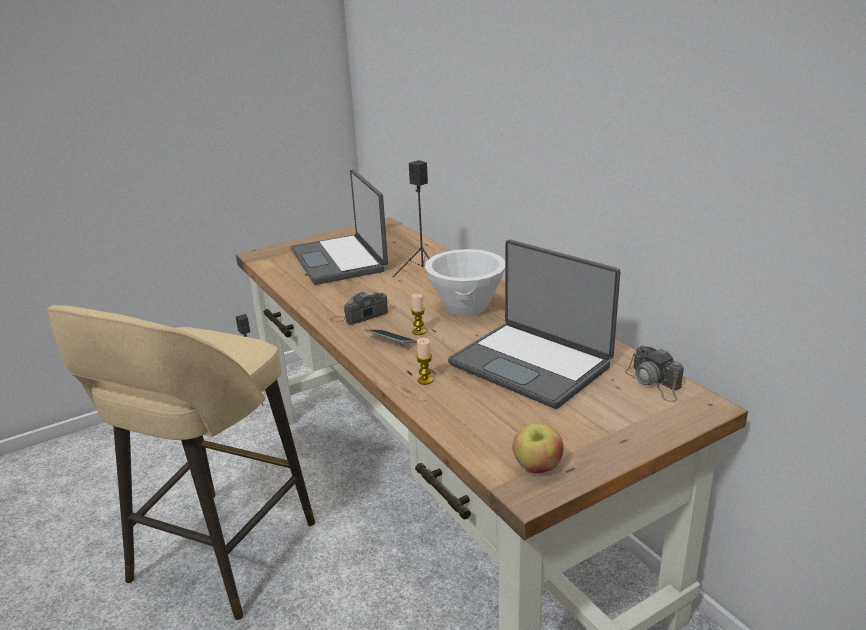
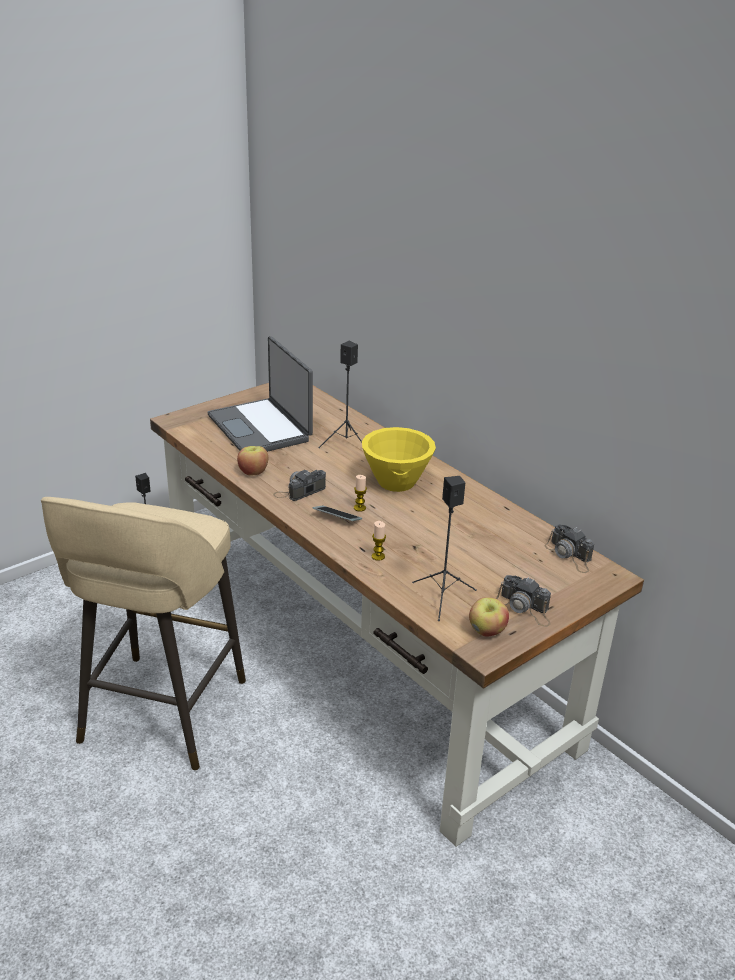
camera: 10 degrees left, 5 degrees up
(317, 298) = (253, 472): none -> apple
(467, 307) = (397, 482): white bowl -> yellow bowl
(490, 426) = (442, 598): none -> black speaker
(531, 364) = (466, 540): laptop -> none
(590, 441) = (525, 608): none -> camera

